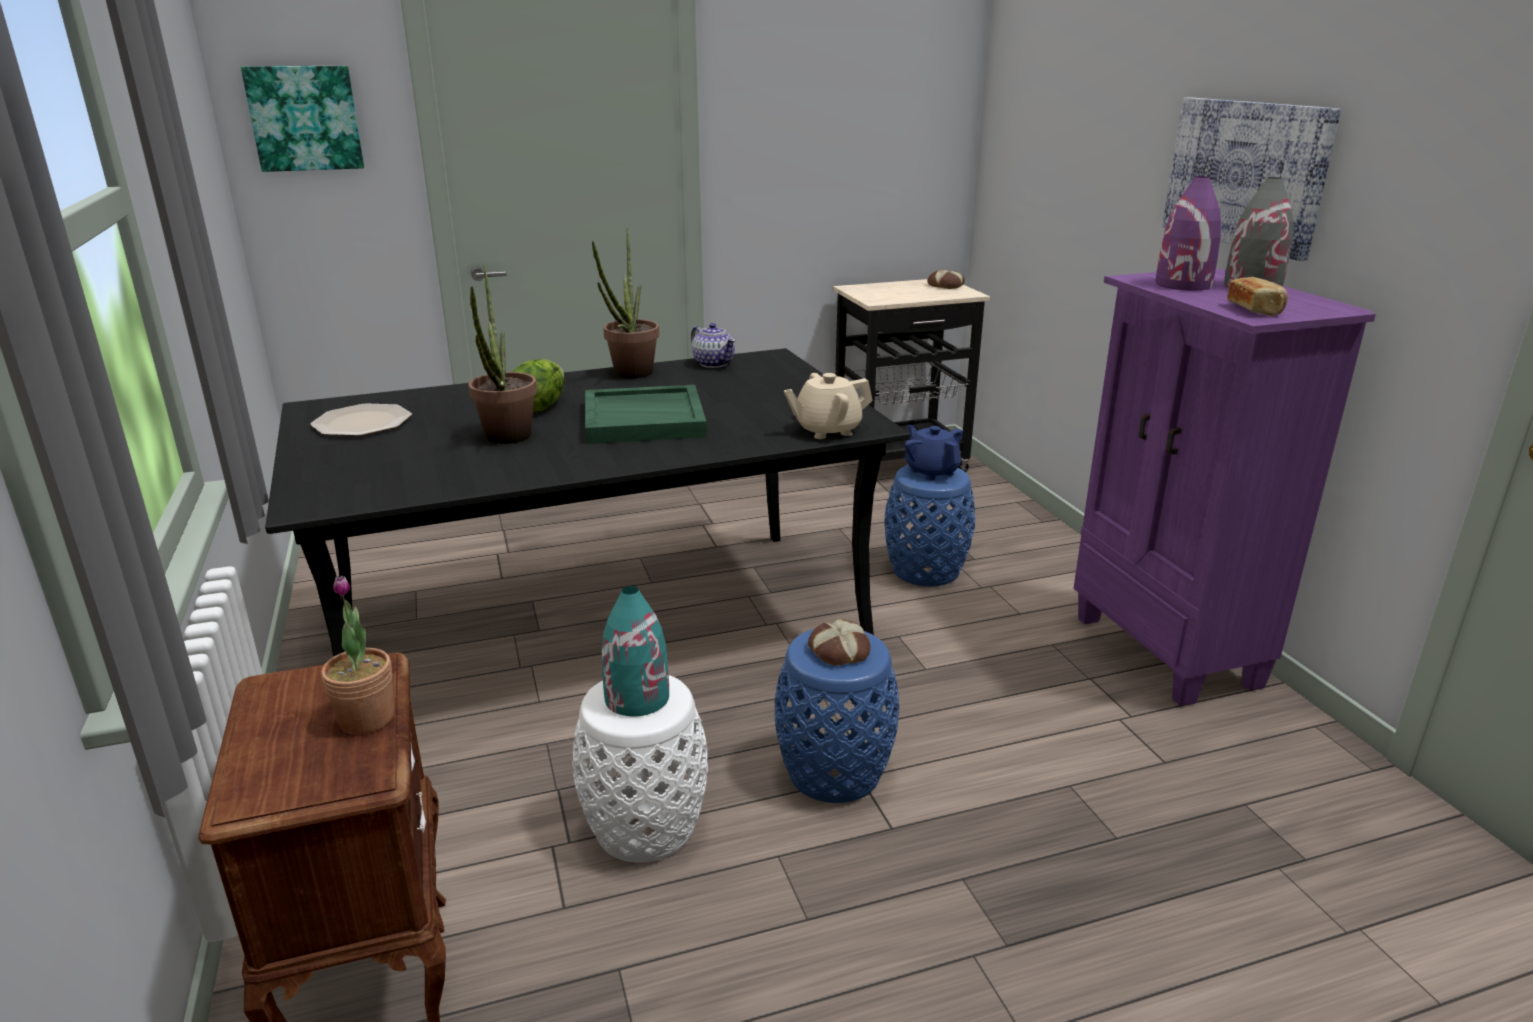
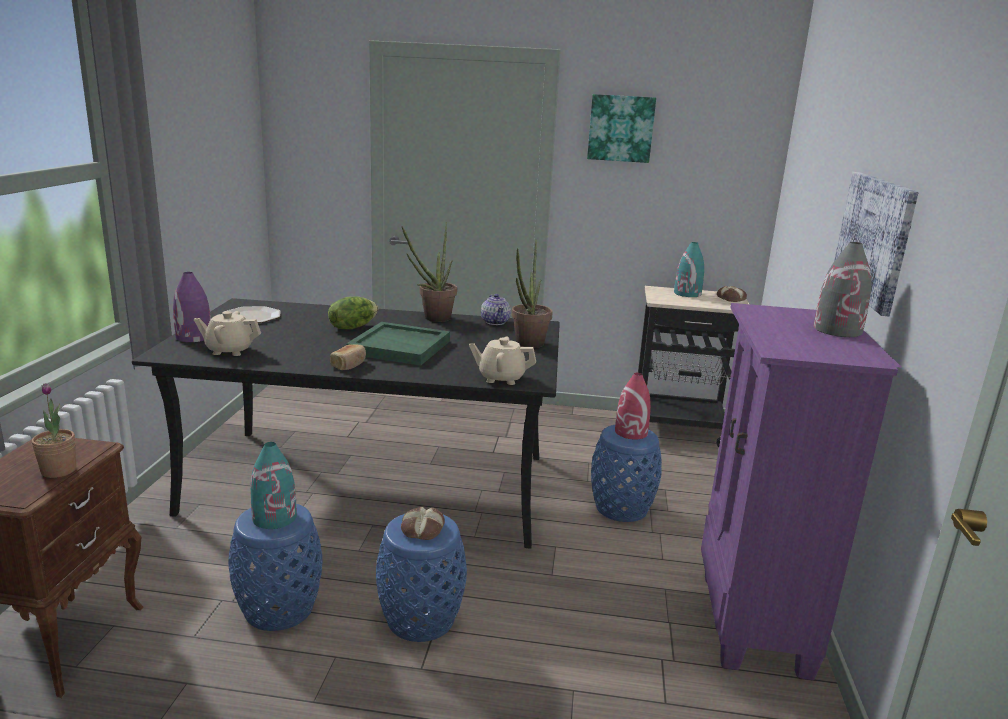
camera: 25 degrees right, 5 degrees down
(305, 118) = (308, 135): picture -> picture (621, 128)
(407, 477) = (229, 350): none -> beige teapot
(506, 440) = (308, 342): potted plant -> potted plant (527, 345)
(644, 827) = (279, 609): white stool -> blue stool
(894, 288) = (687, 294): none -> turquoise vase
(931, 471) = (631, 432): blue teapot -> red vase
(1183, 284) = (779, 319): purple vase -> purple vase (194, 337)
(1255, 309) = (793, 346): bread -> bread (349, 364)

